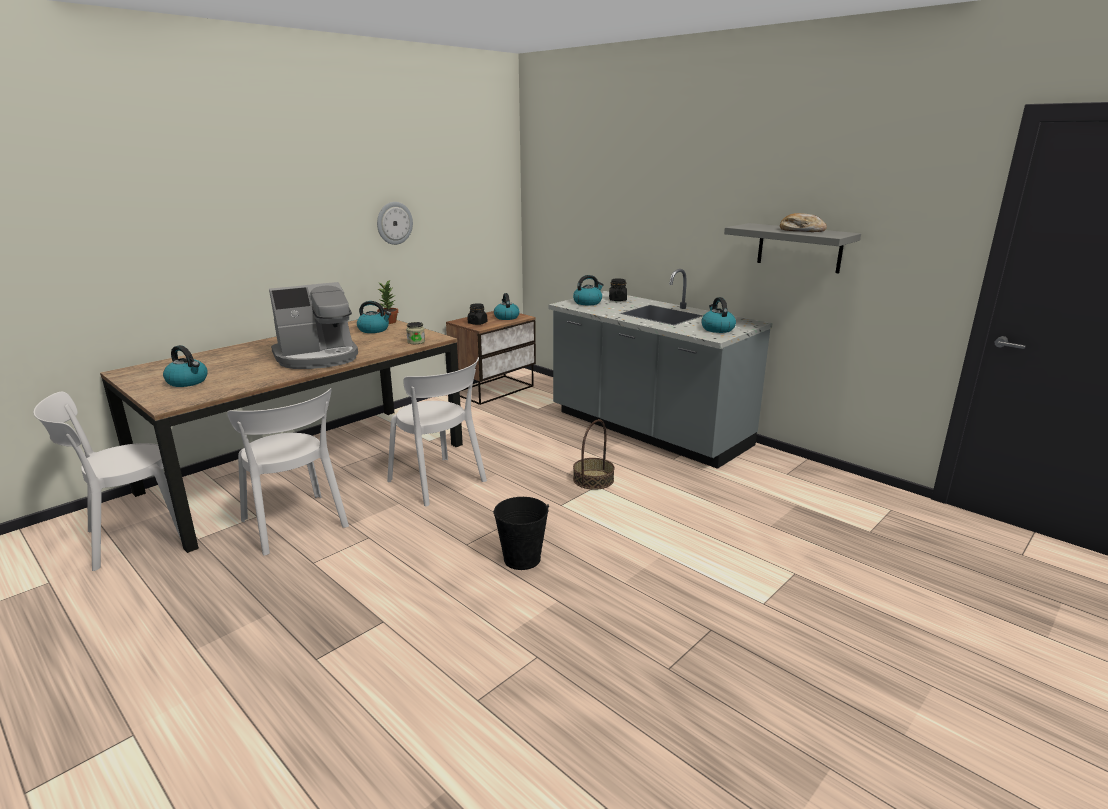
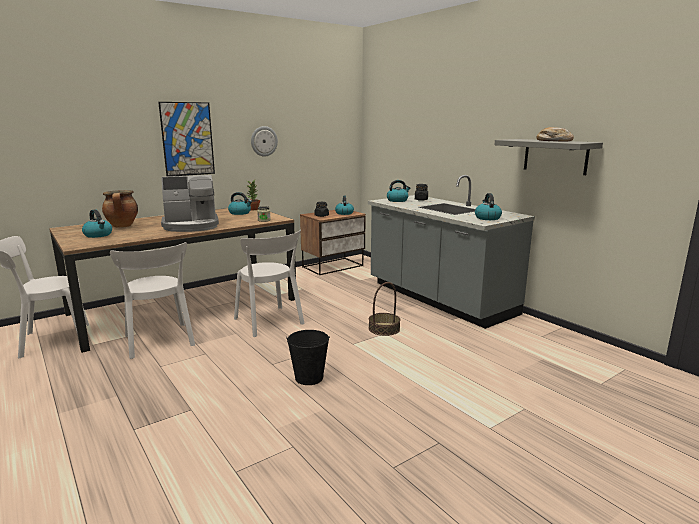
camera: 10 degrees right, 5 degrees down
(214, 363) = (123, 226): none -> cooking pot
(290, 227) = (187, 139): none -> picture

